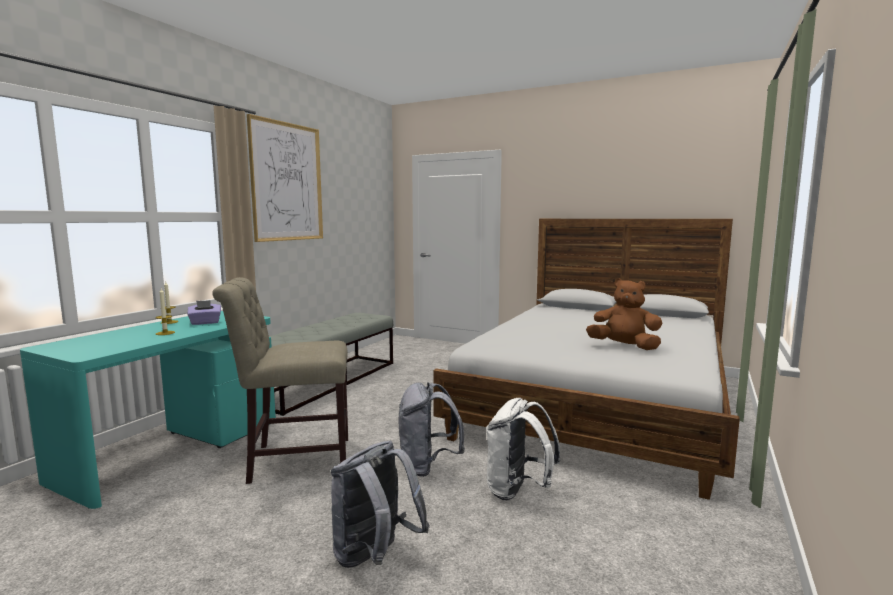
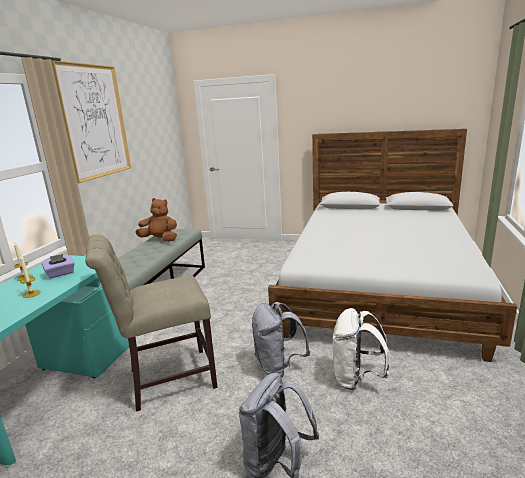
camera: 10 degrees left, 10 degrees up
(624, 347) = (411, 248): brown plush toy -> brown plush toy (160, 240)

